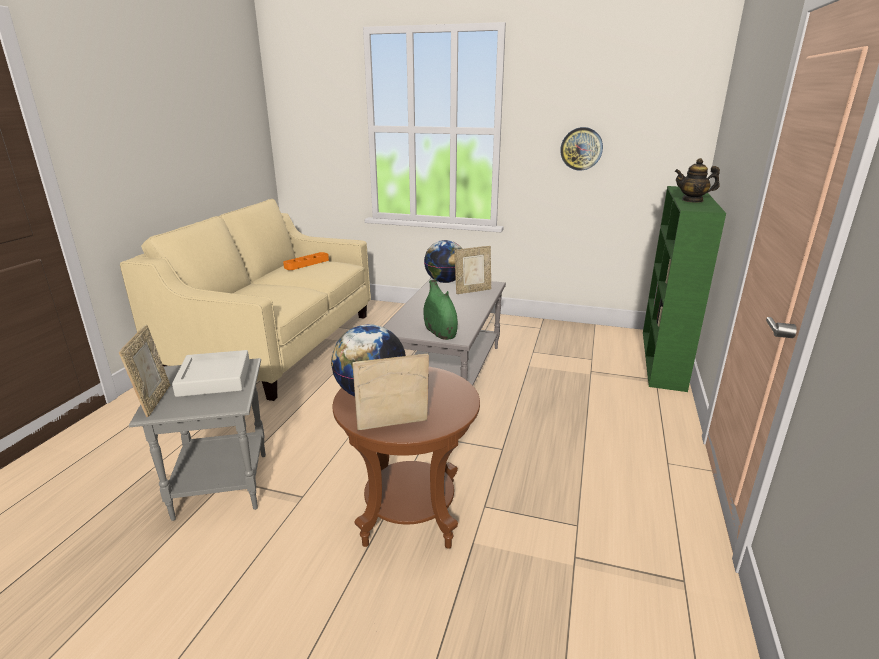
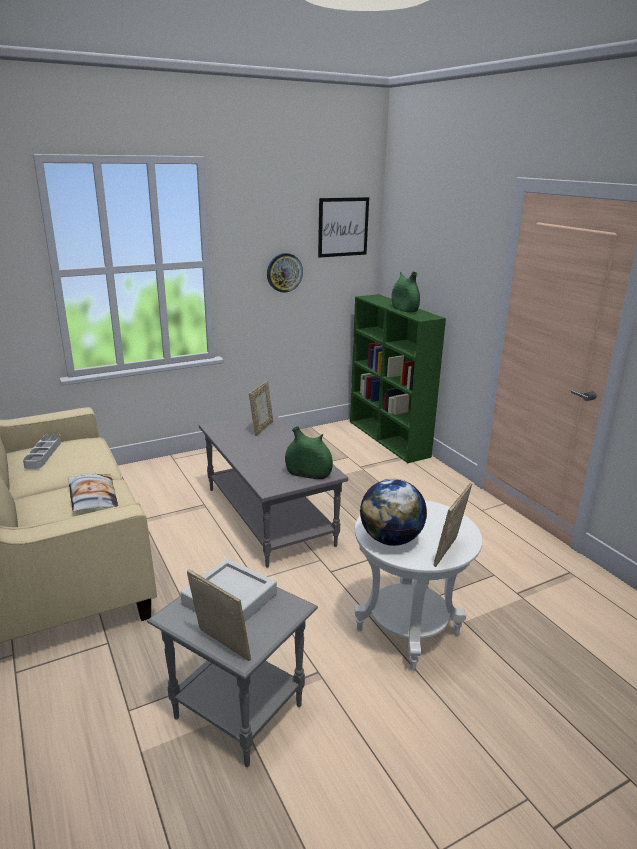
camera: 45 degrees left, 0 degrees up
(281, 294) = (92, 497): none -> pillow
(307, 264) = (43, 454): orange tray -> grey tray
(410, 516) = (408, 632): brown side table -> white side table
(445, 281) = (222, 427): globe -> none
(664, 101) = (343, 227): none -> picture
(692, 200) = (404, 309): teapot -> green vase

